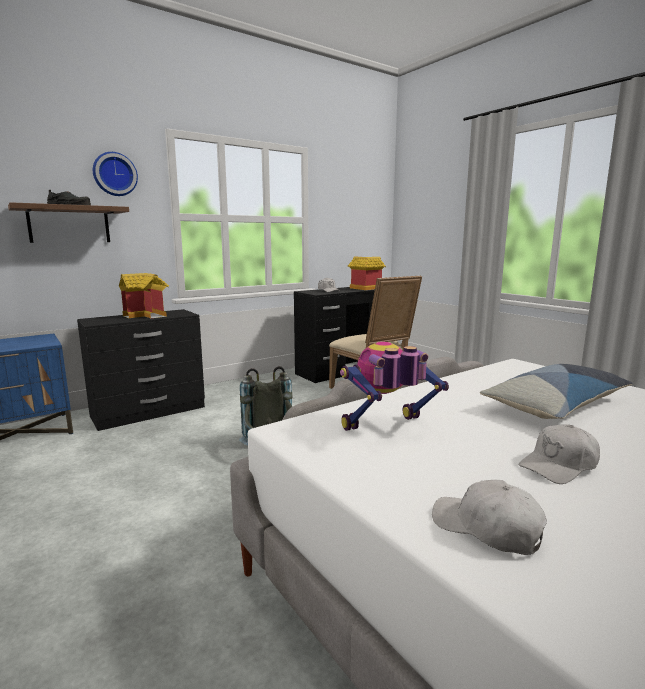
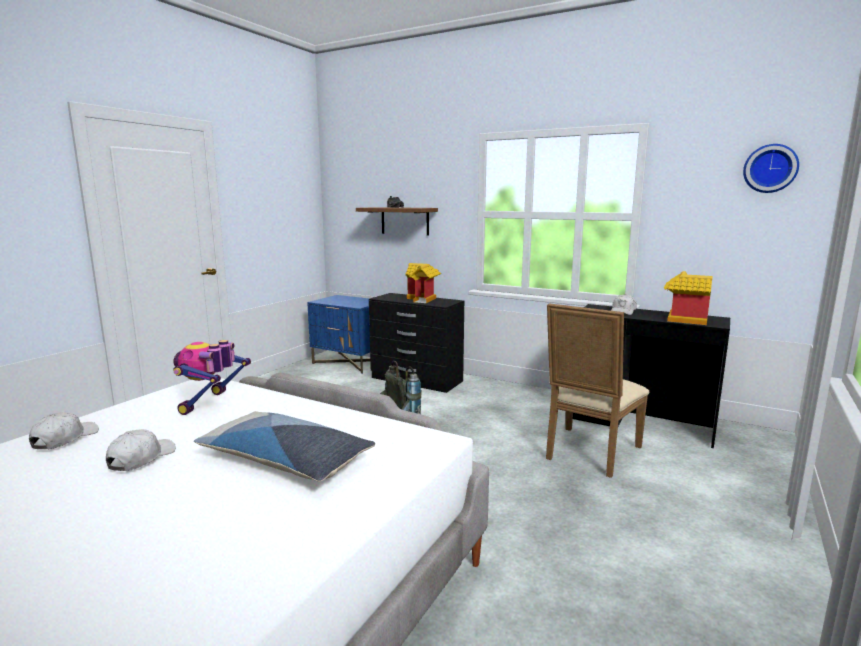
camera: 65 degrees right, 0 degrees up
(114, 174) = (437, 179): wall clock -> wall clock (770, 168)
(386, 428) = (211, 404): toy robot -> toy robot turned 120 degrees counterclockwise
(559, 465) = (141, 458): white cap -> white cap turned 75 degrees clockwise

